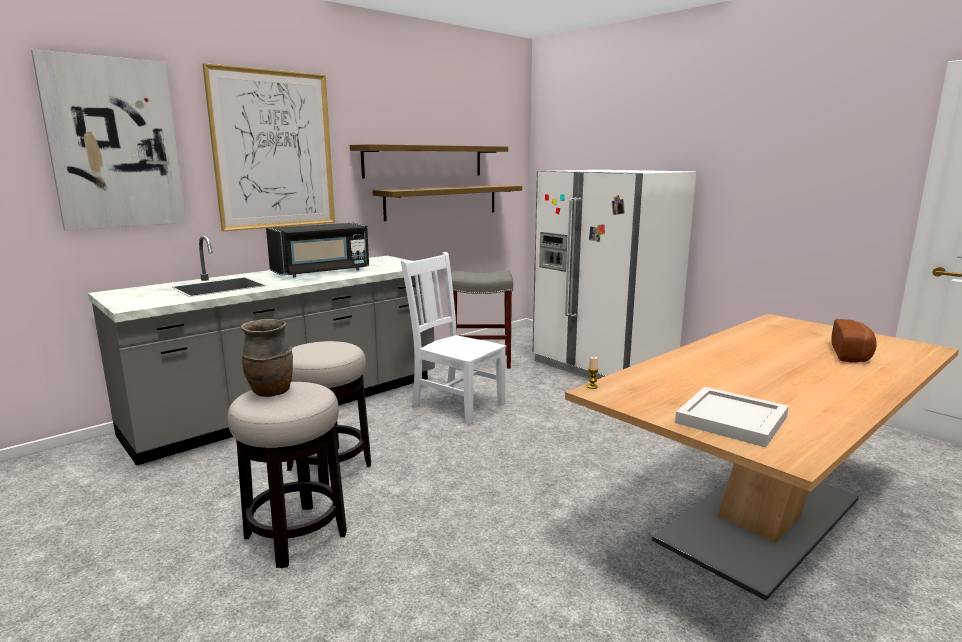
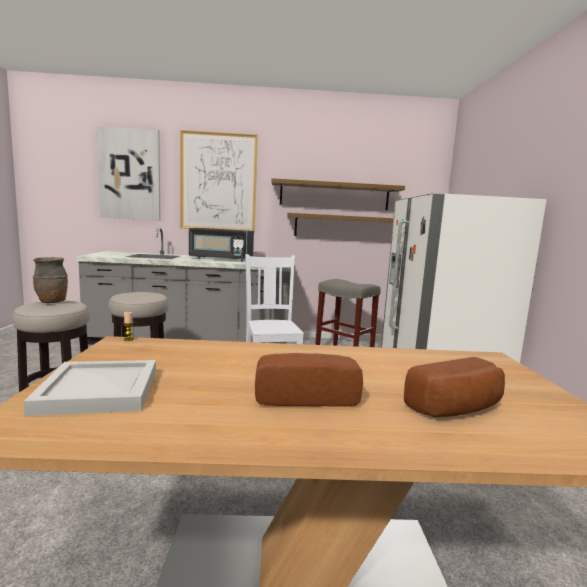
camera: 40 degrees right, 5 degrees down
(801, 375) = (305, 396): none -> bread

